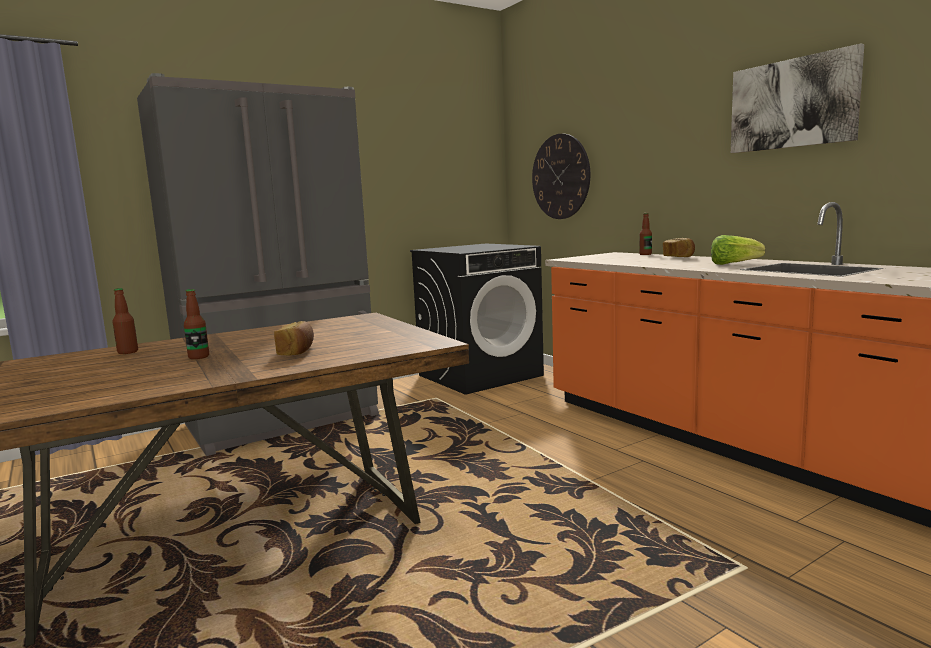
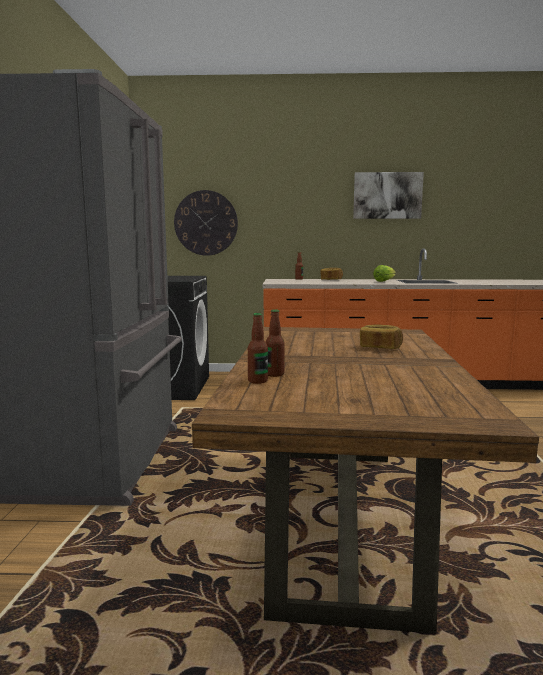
camera: 55 degrees left, 0 degrees up
(199, 357) = (348, 362): bottle -> bottle (257, 381)

